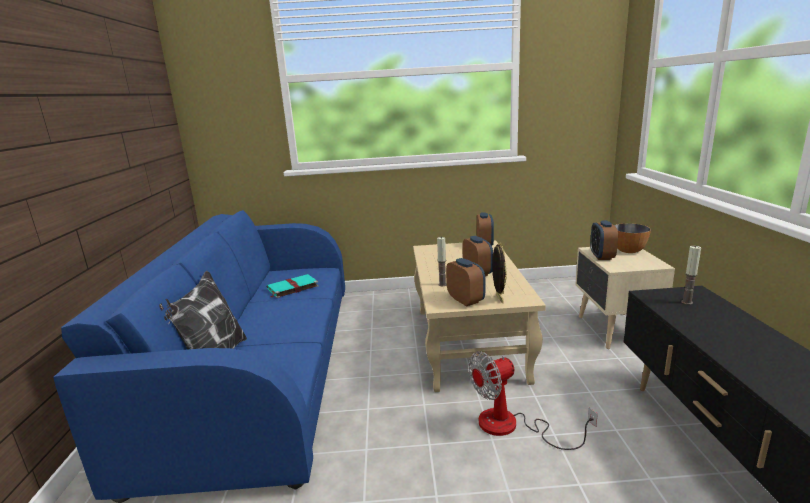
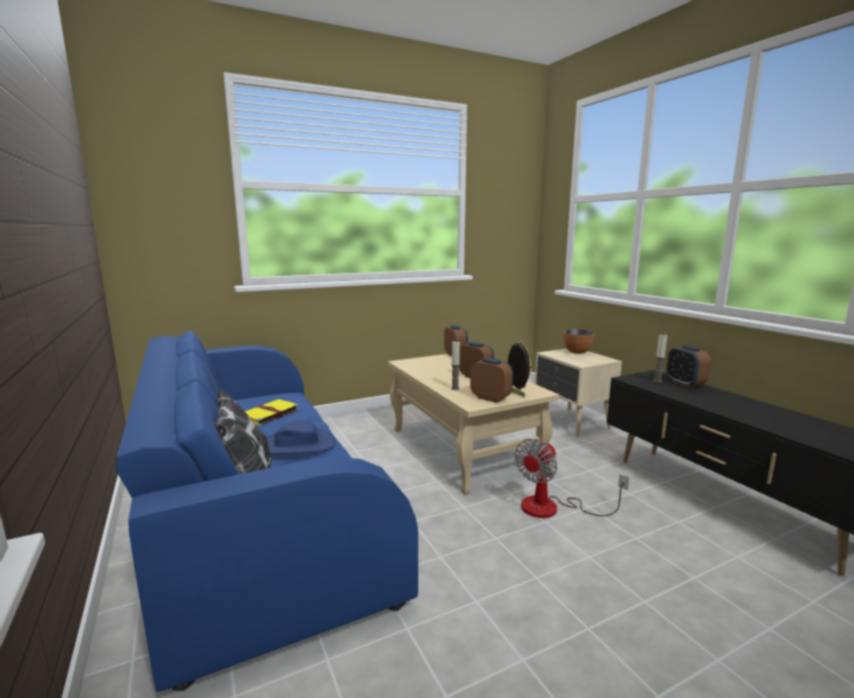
camera: 25 degrees left, 5 degrees down
(286, 322) = (297, 446): none -> blue hat
(292, 287) = (268, 414): turquoise book -> yellow book
(602, 256) = (562, 357): alarm clock -> alarm clock (684, 383)

